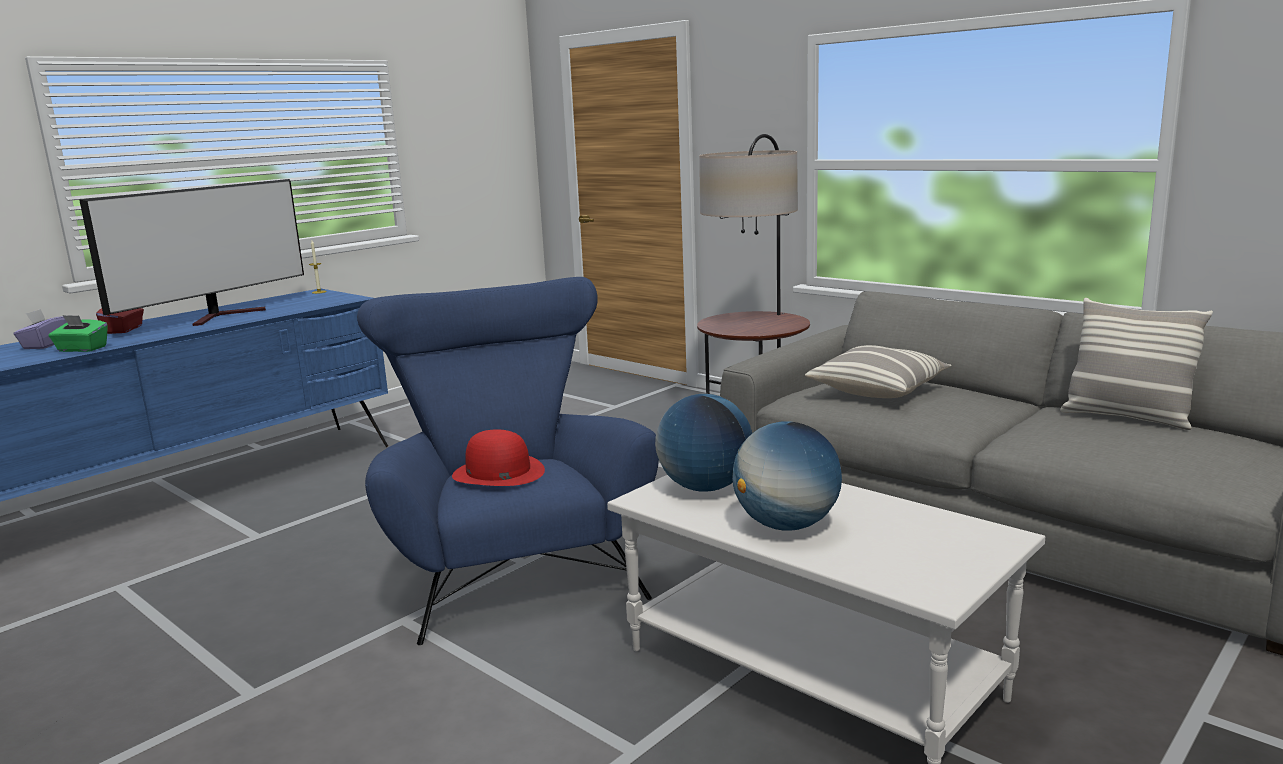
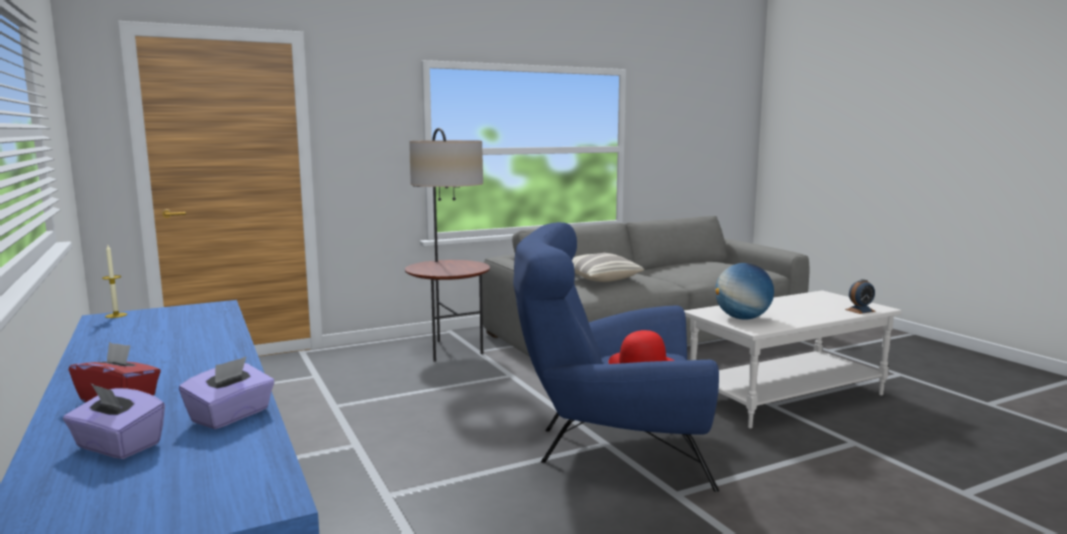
camera: 70 degrees left, 5 degrees down
(82, 349) = (231, 416): green tissue box -> purple tissue box
(224, 316) = (165, 351): television -> none
(786, 525) = (801, 314): globe -> none
(881, 574) = (860, 310): none -> alarm clock
(1126, 417) = (681, 264): pillow -> none

